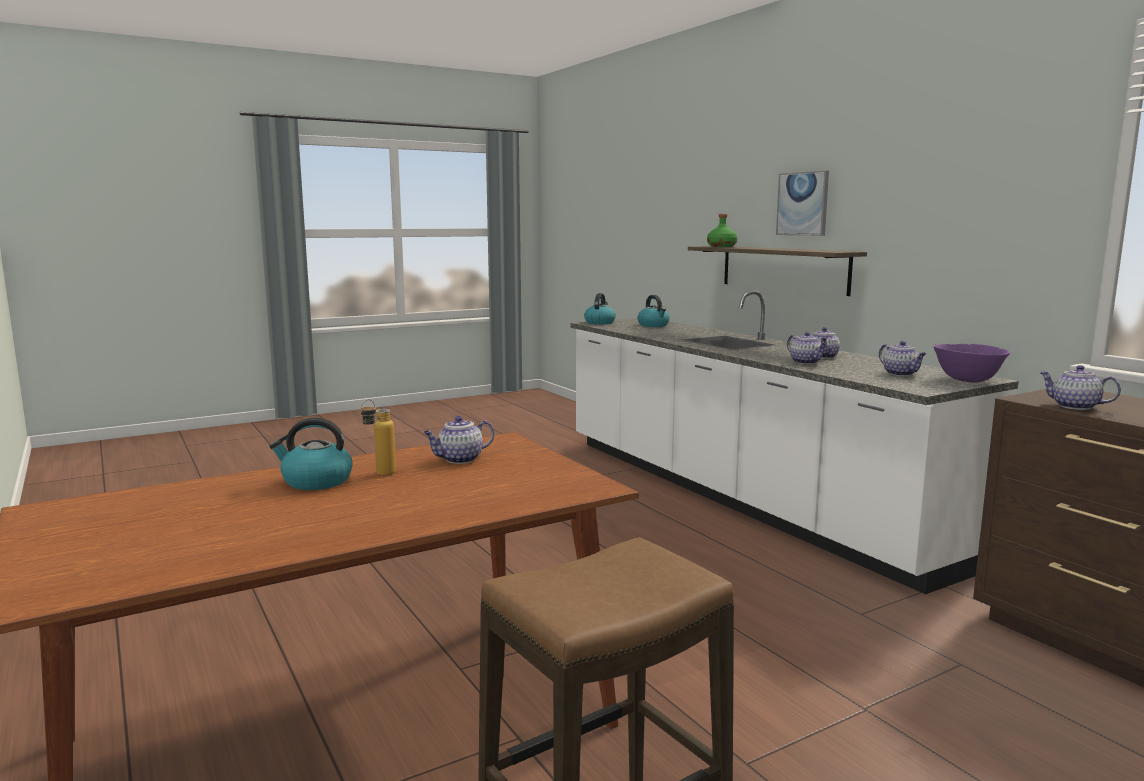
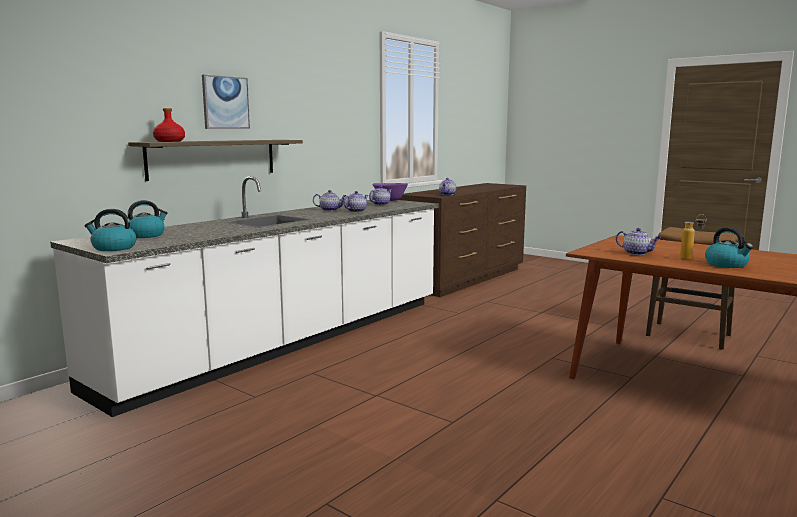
camera: 110 degrees left, 0 degrees up
(721, 246) = (170, 141): green bottle -> red bottle

